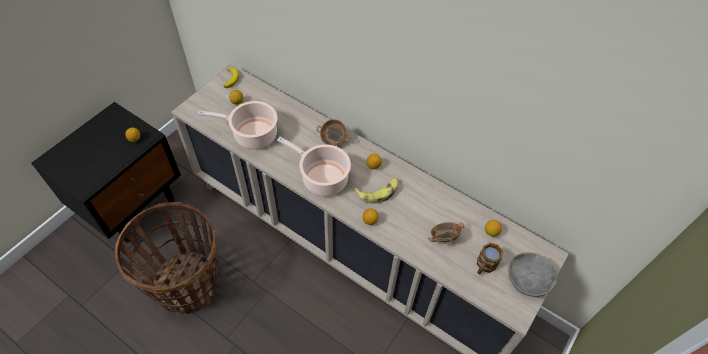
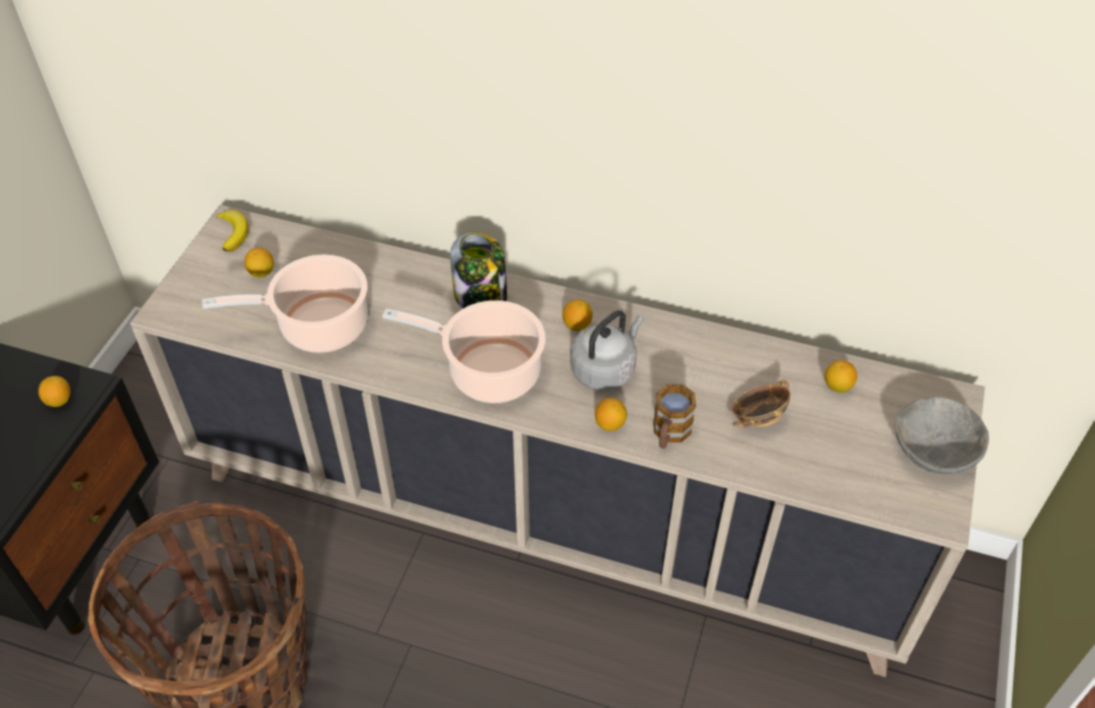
camera: 15 degrees left, 5 degrees down
(333, 140) = (481, 297): bowl -> jar
(378, 192) = (605, 369): banana -> grey kettle
(484, 266) = (849, 448): mug -> mug (669, 434)

